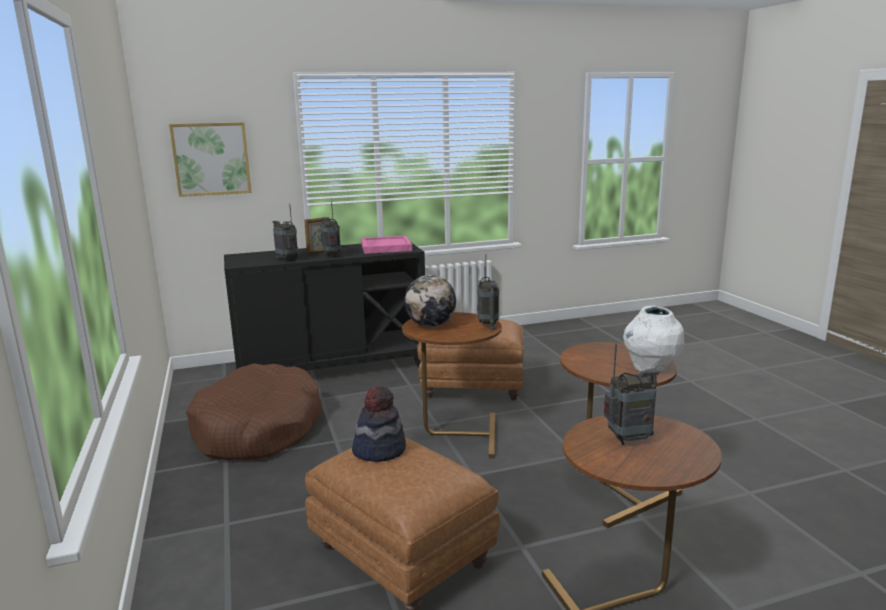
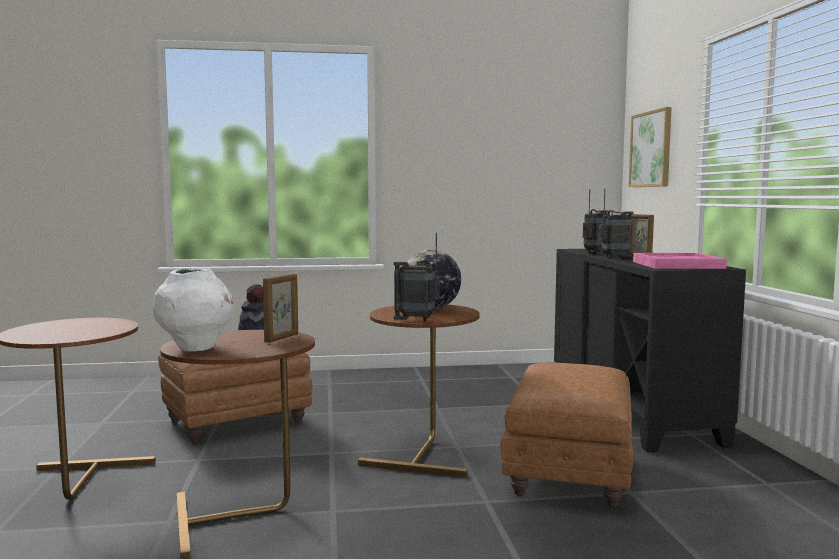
camera: 100 degrees right, 10 degrees down
(258, 429) = (473, 386): brown dog bed -> none
(589, 351) = (282, 338): none -> picture frame
(629, 440) = (83, 328): radio -> none

